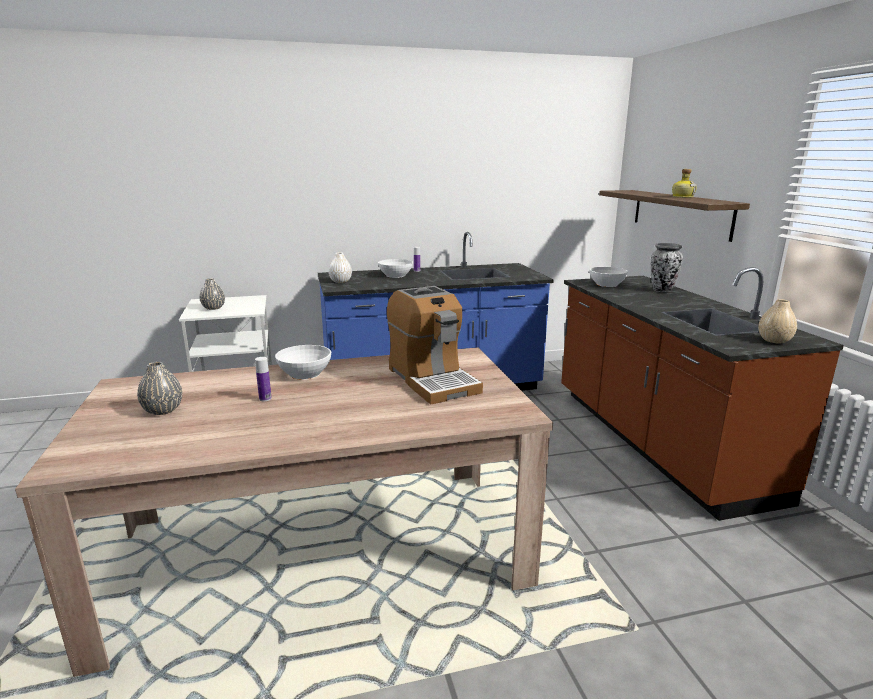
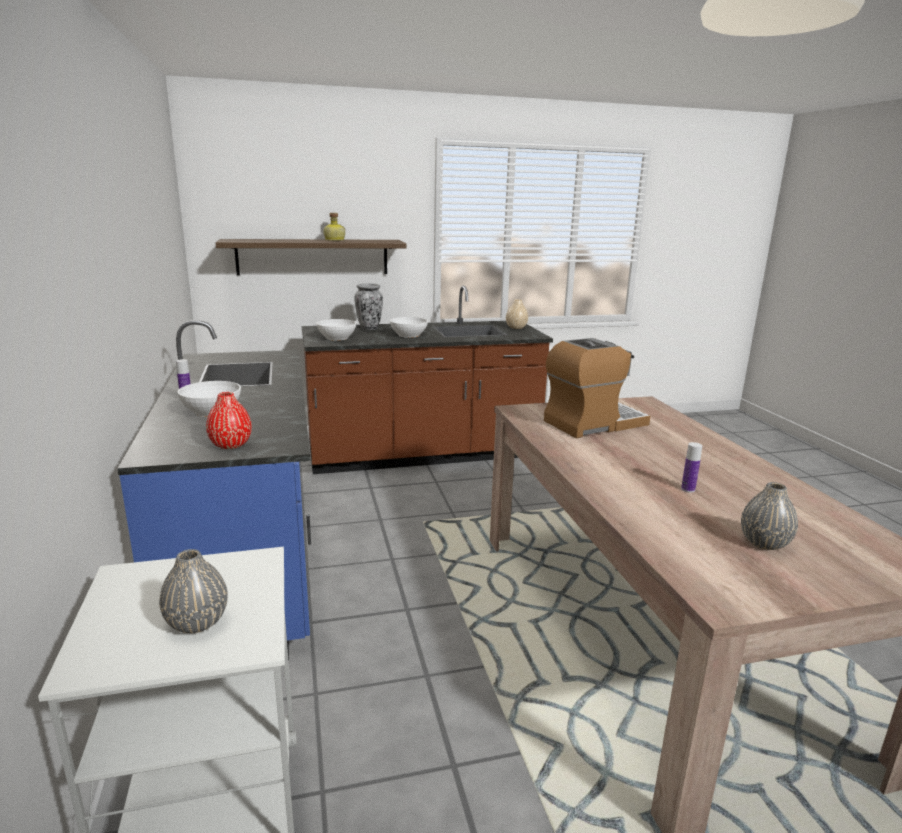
camera: 90 degrees left, 0 degrees up
(305, 373) = (606, 475): white bowl -> white bowl (409, 335)
(340, 281) = (230, 445): white vase -> red vase

